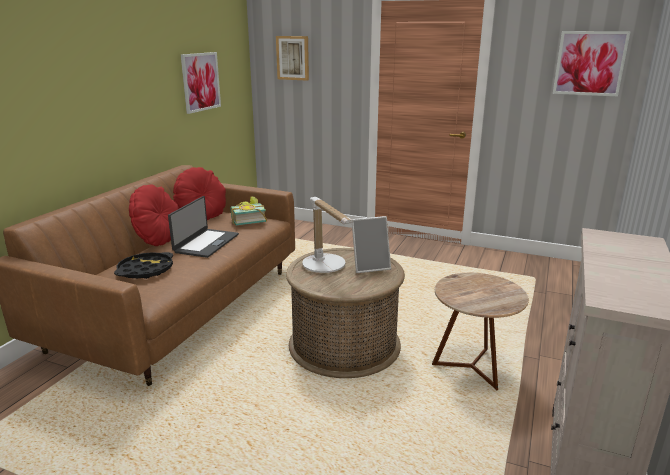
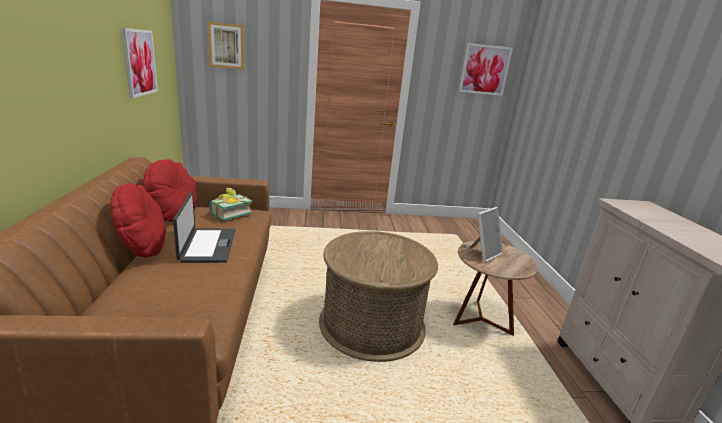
camera: 30 degrees left, 0 degrees up
(145, 270) = (162, 292): black tray -> none
(326, 267) = (362, 254): table lamp -> none
(370, 266) = (397, 247): picture frame -> picture frame (483, 253)

